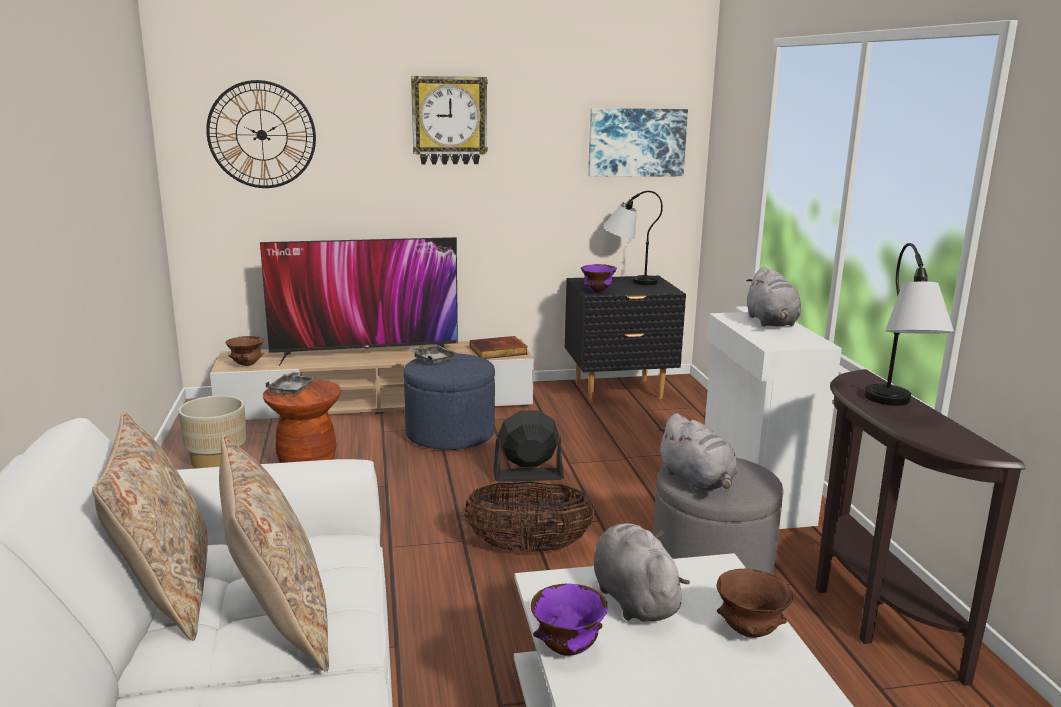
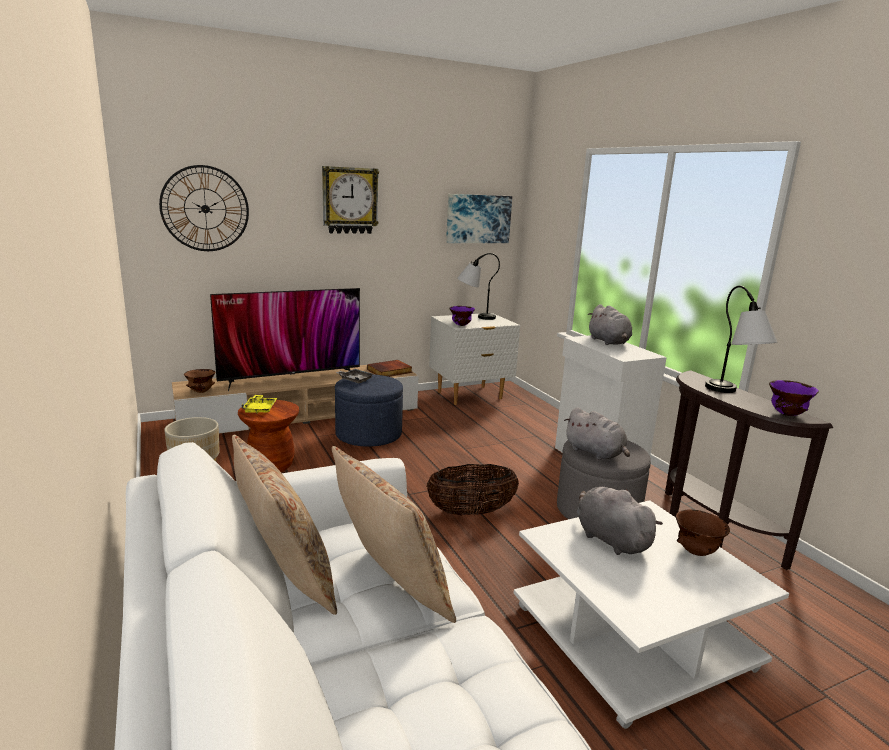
camera: 15 degrees left, 0 degrees up
(292, 390) = (260, 409): grey tray -> yellow tray
(528, 475) = (441, 460): black fan -> none
(567, 650) = (592, 581): purple bowl -> purple bowl (786, 415)
(619, 391) = (470, 395): black nightstand -> white nightstand

